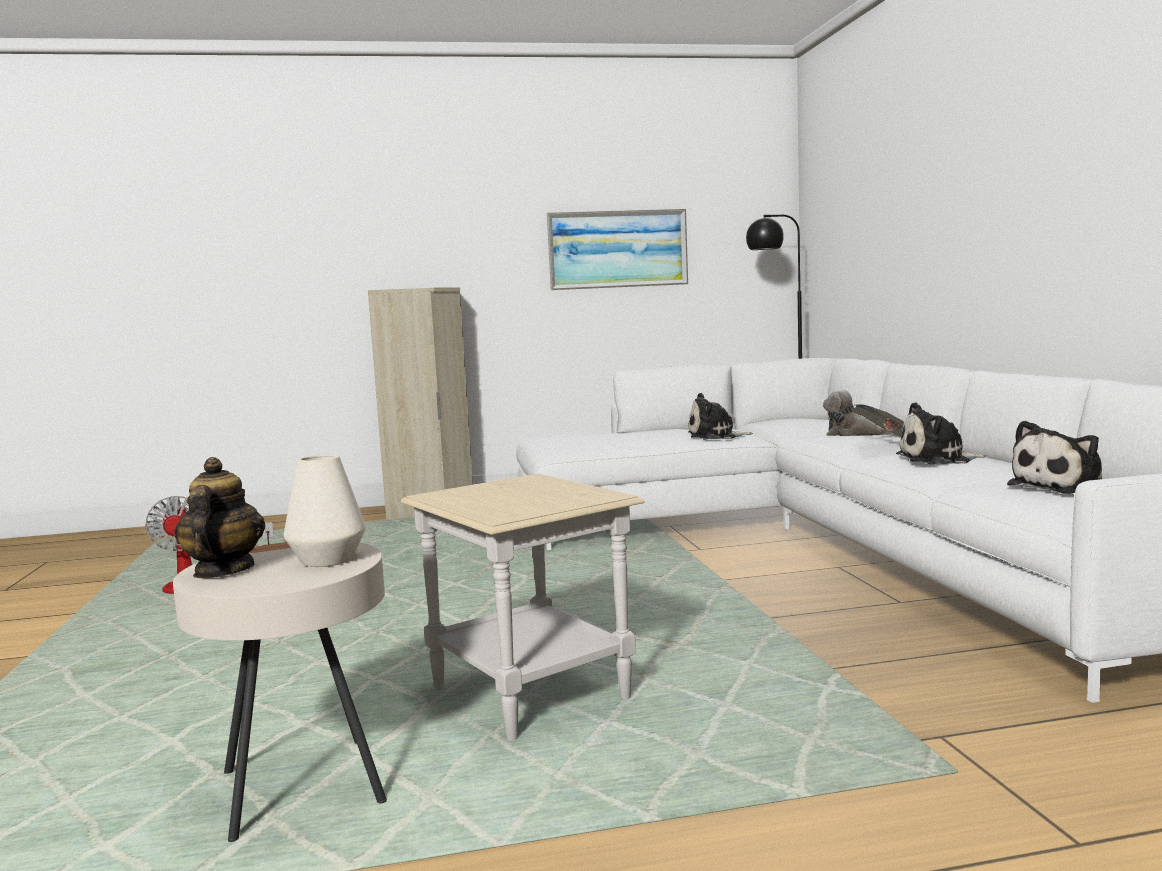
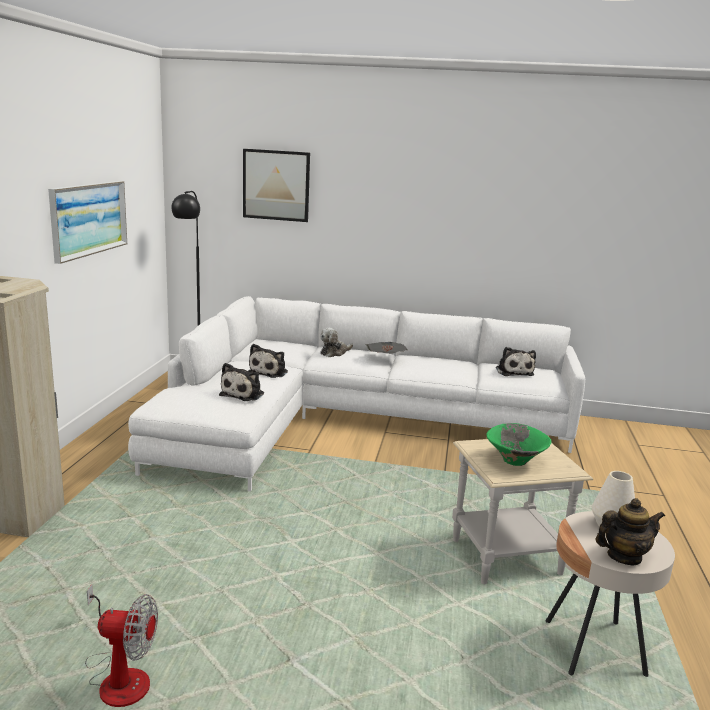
camera: 70 degrees left, 10 degrees up
(223, 571) = (624, 556): teapot -> teapot turned 150 degrees clockwise
(495, 495) = (514, 461): none -> green bowl
(876, 187) = (276, 185): none -> picture
(937, 459) = (433, 365): plush toy -> plush toy (244, 394)

